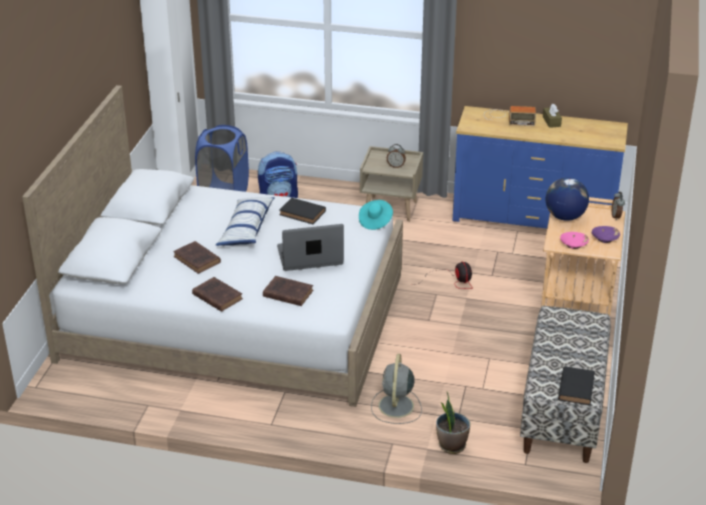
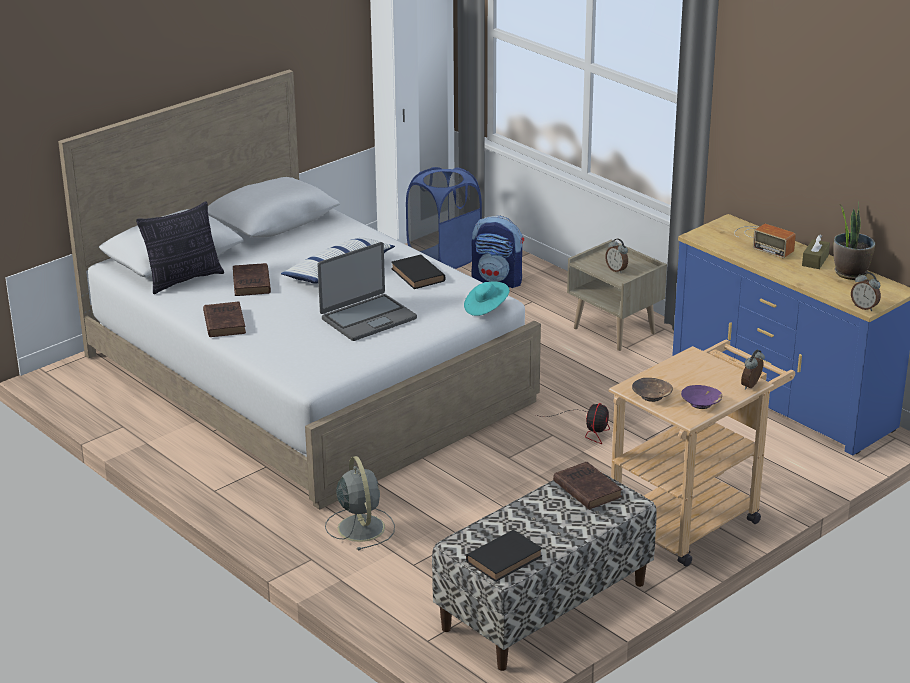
camera: 35 degrees right, 5 degrees down
(144, 275) = (184, 280): none -> pillow
(287, 293) = (296, 344): brown book -> brown book (586, 488)
(310, 256) = (368, 318): laptop -> laptop turned 120 degrees clockwise
(396, 407) = (360, 527): grey fan -> grey fan turned 120 degrees clockwise
(451, 445) = (371, 587): potted plant -> potted plant (850, 273)
(564, 217) = (684, 365): globe -> none
(573, 244) = (651, 396): pink bowl -> brown bowl
(614, 143) = (864, 307): none -> alarm clock

